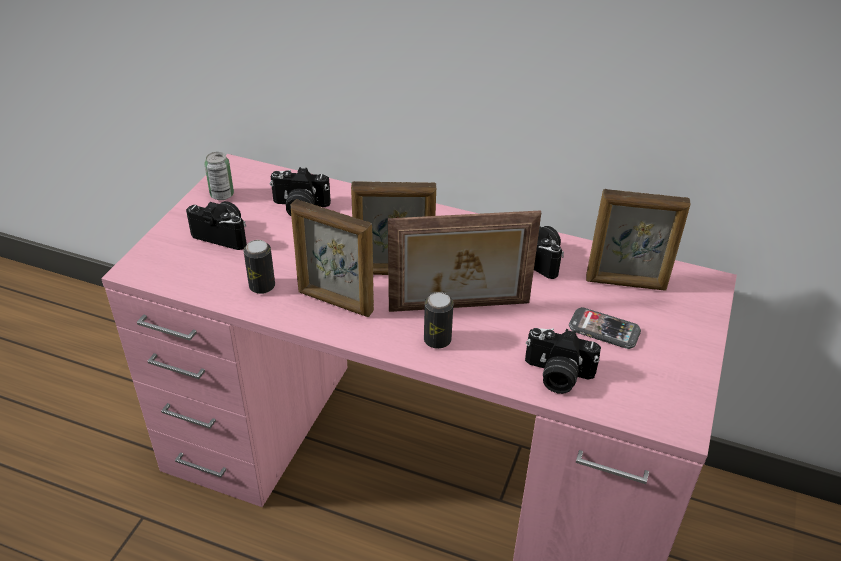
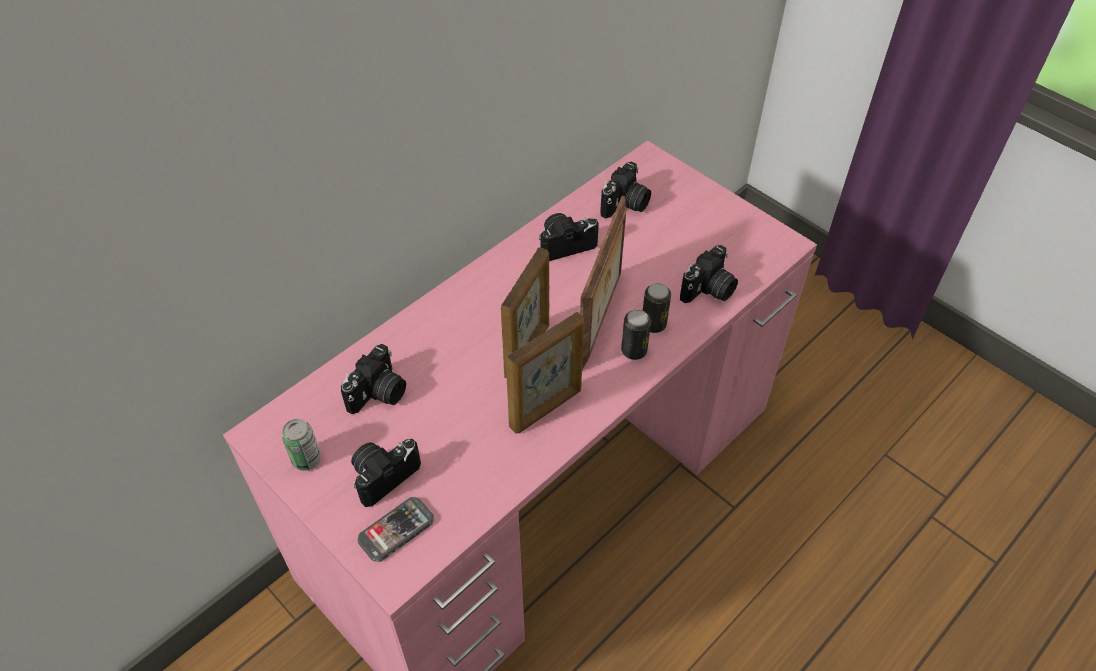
camera: 65 degrees left, 10 degrees up
(262, 286) = (491, 462): can -> can (653, 324)
(604, 330) = (672, 241): phone -> phone (396, 530)
(626, 284) = (626, 205): picture frame -> camera

